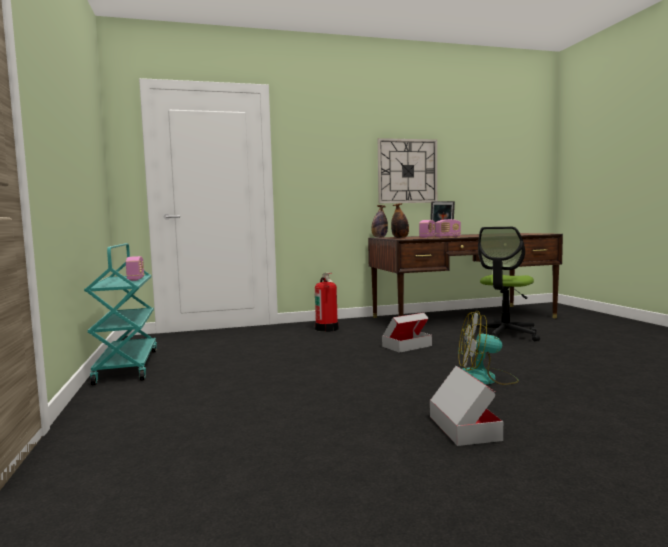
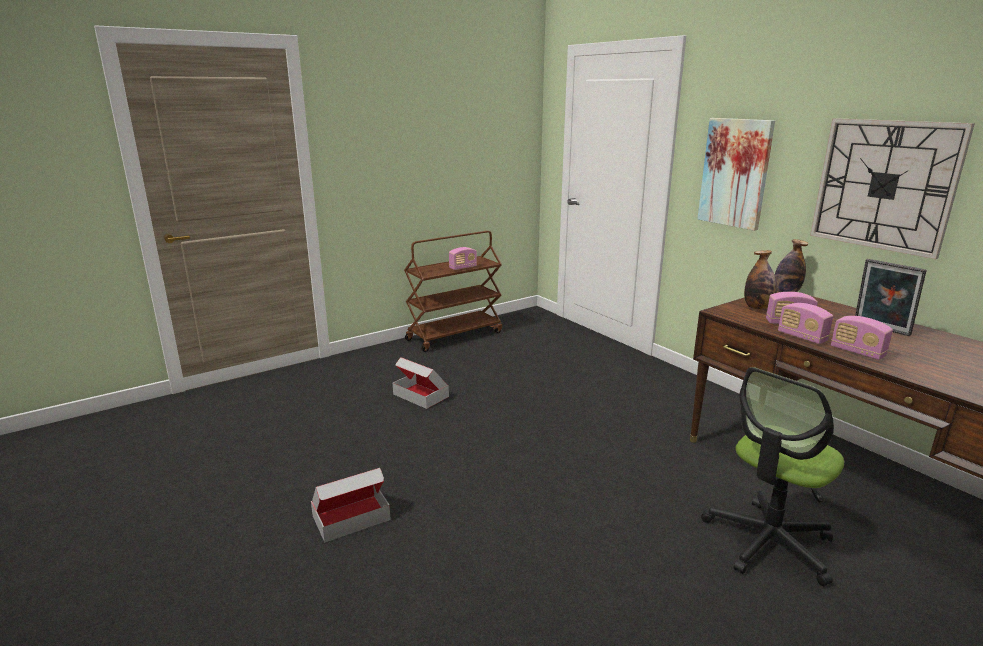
camera: 70 degrees right, 15 degrees up
(126, 366) = (454, 335): turquoise cart -> brown cart
(324, 174) = (735, 173): none -> picture
(327, 329) = (655, 388): fire extinguisher -> none
(407, 346) = (616, 455): cardboard box -> cardboard box (421, 395)
(470, 236) = (857, 352): none -> radio
(485, 378) = (507, 526): fan -> none
(504, 335) = (768, 542): office chair -> office chair turned 60 degrees counterclockwise

